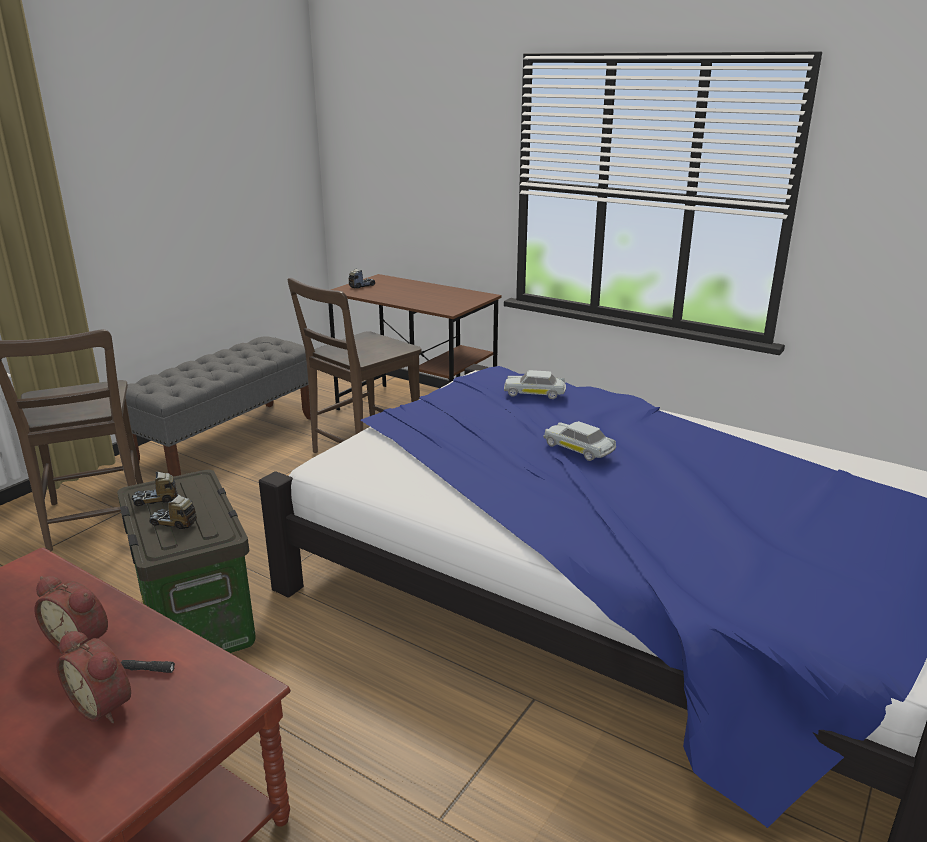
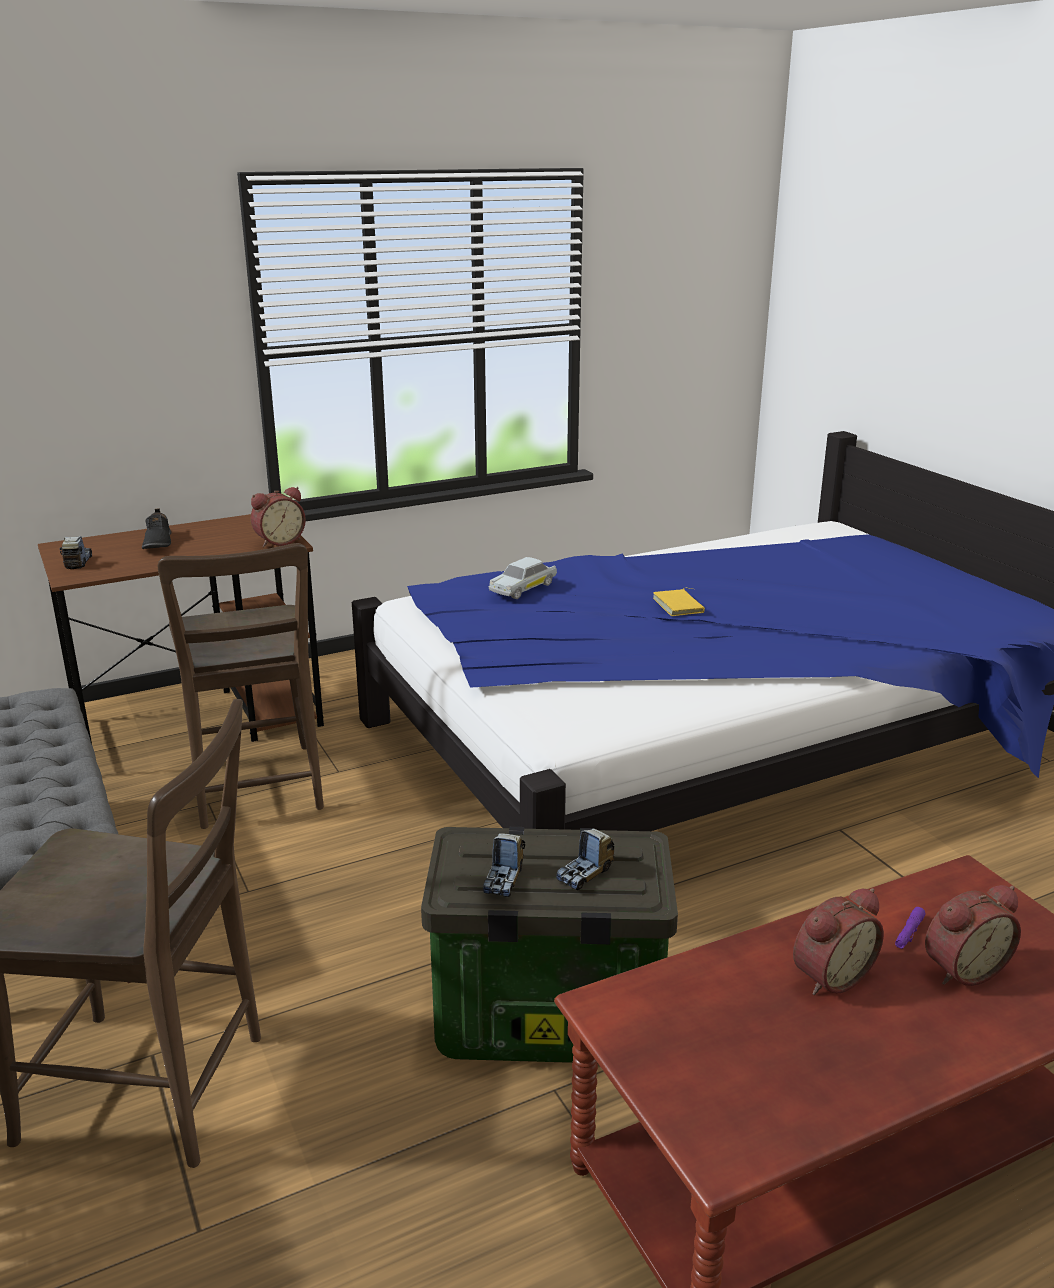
camera: 60 degrees left, 0 degrees up
(147, 670) = (909, 933): black flashlight -> purple flashlight
(410, 289) = (157, 543): none -> black shoe
(449, 308) = (279, 541): none -> alarm clock
(578, 449) = (680, 606): white toy car -> yellow book

